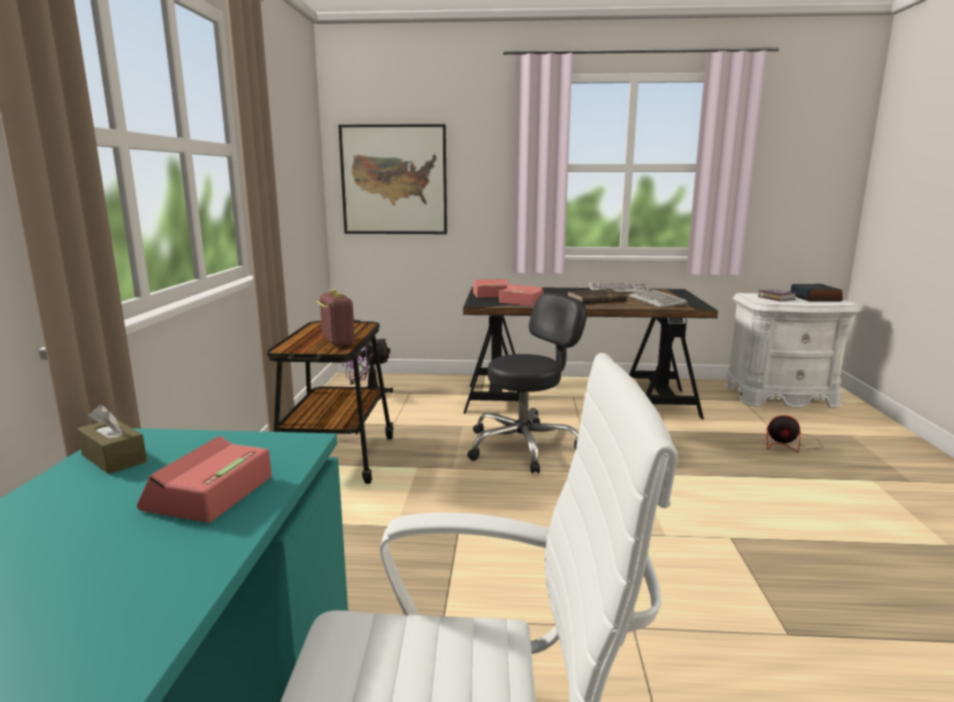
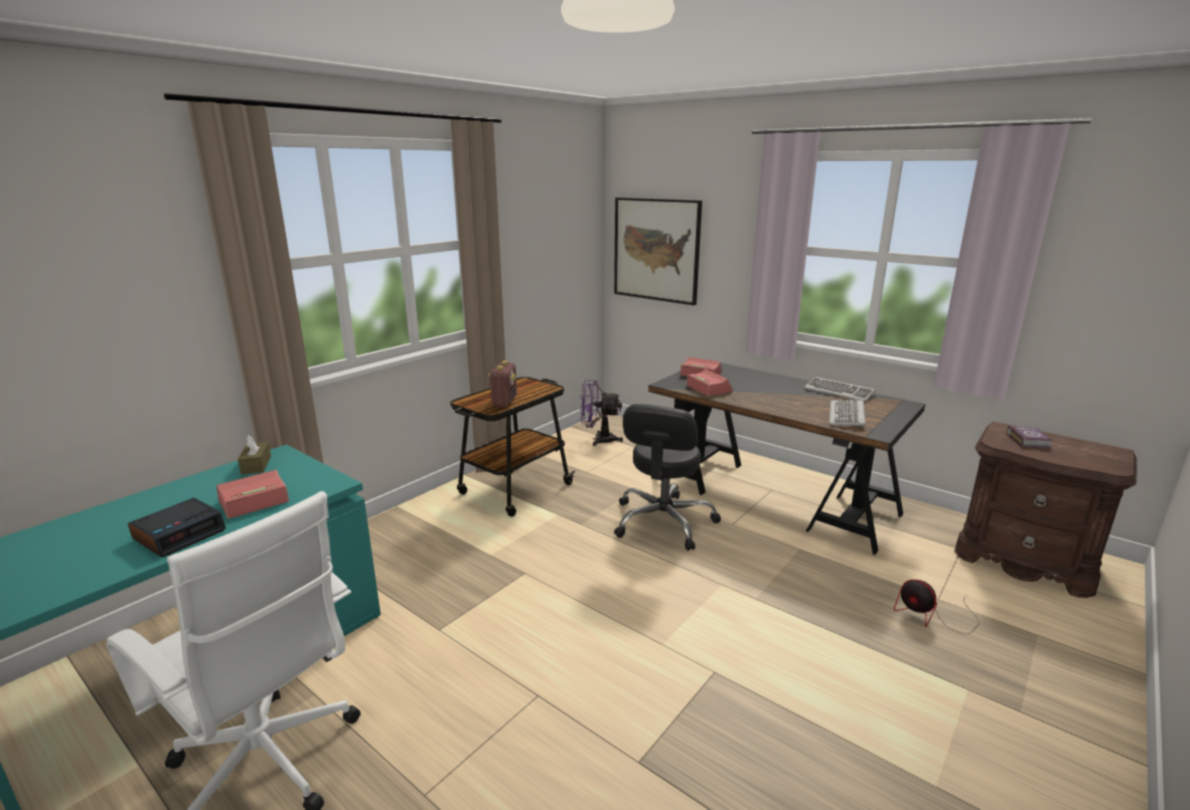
camera: 35 degrees right, 5 degrees up
(527, 445) = (662, 524): black office chair -> black office chair turned 105 degrees clockwise
(595, 300) = (784, 401): brown book -> none
(783, 397) = (1025, 562): white nightstand -> brown nightstand
(814, 298) = (1087, 452): alarm clock -> alarm clock (180, 534)

